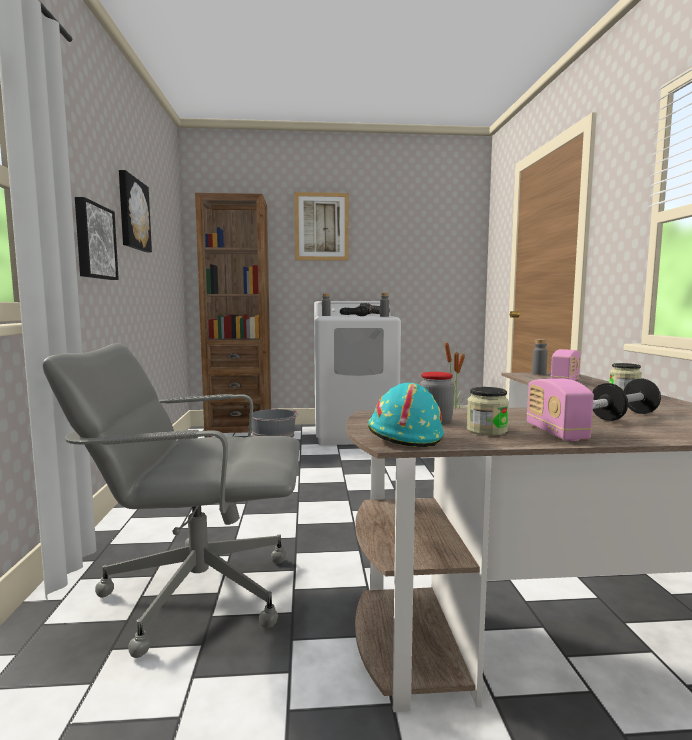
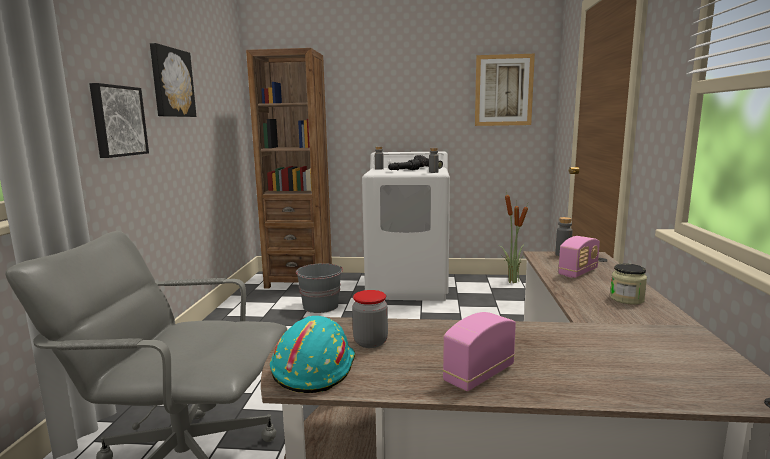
camera: 10 degrees right, 5 degrees up
(321, 227) = (378, 75): picture -> picture (503, 90)
(486, 431) = (407, 365): jar -> none
(556, 433) = (479, 374): radio -> radio turned 45 degrees clockwise
(624, 416) = (585, 346): dumbbell -> none

